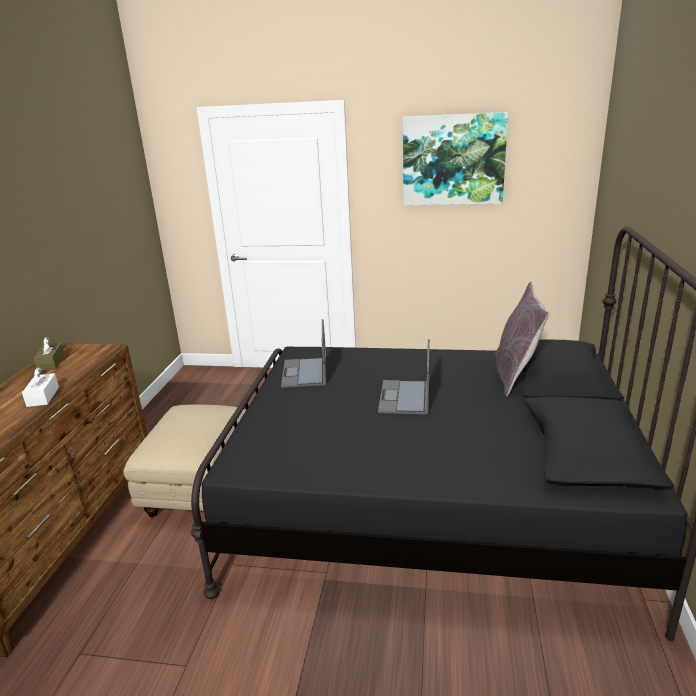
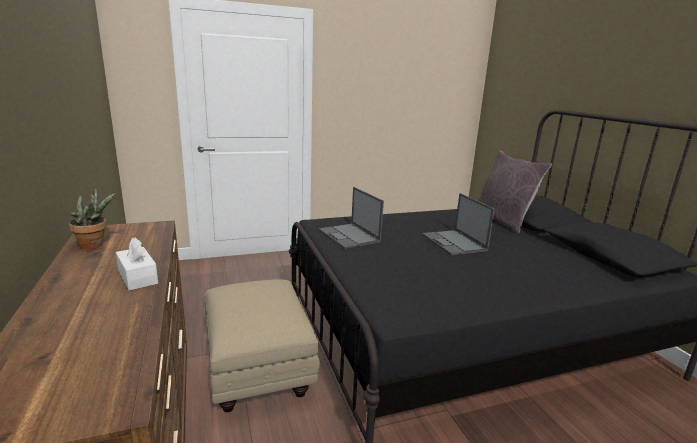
camera: 30 degrees left, 5 degrees down
(51, 363) = (95, 245): brown tissue box -> potted plant
(453, 160) = (394, 69): picture -> none

